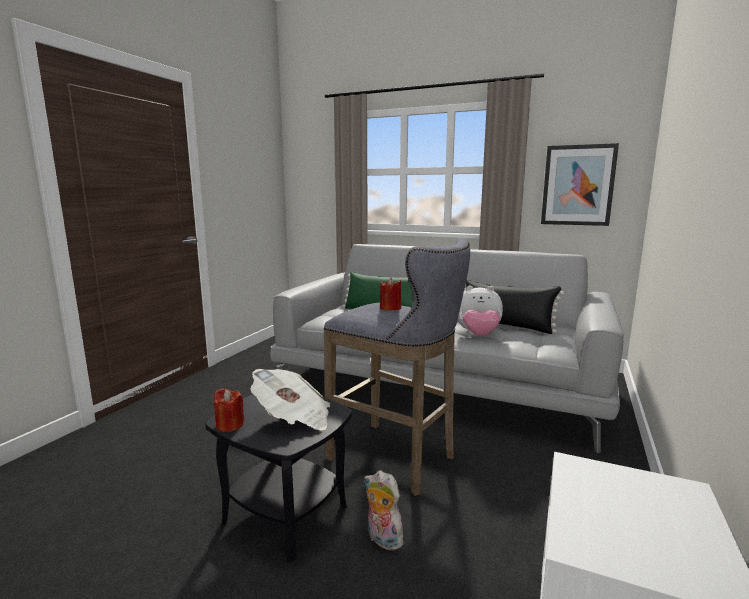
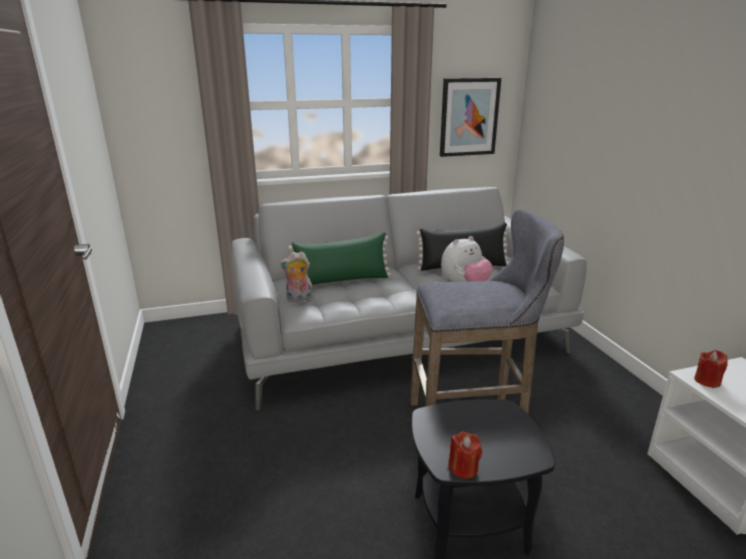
camera: 40 degrees left, 10 degrees up
(294, 418) = (492, 431): newspaper -> none
(382, 539) = (553, 493): plush toy -> plush toy (298, 300)
(390, 308) = (476, 290): red candle -> red candle (707, 381)

